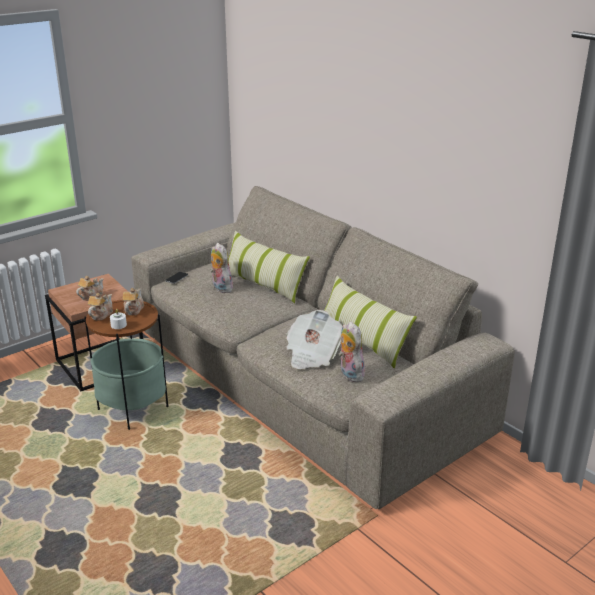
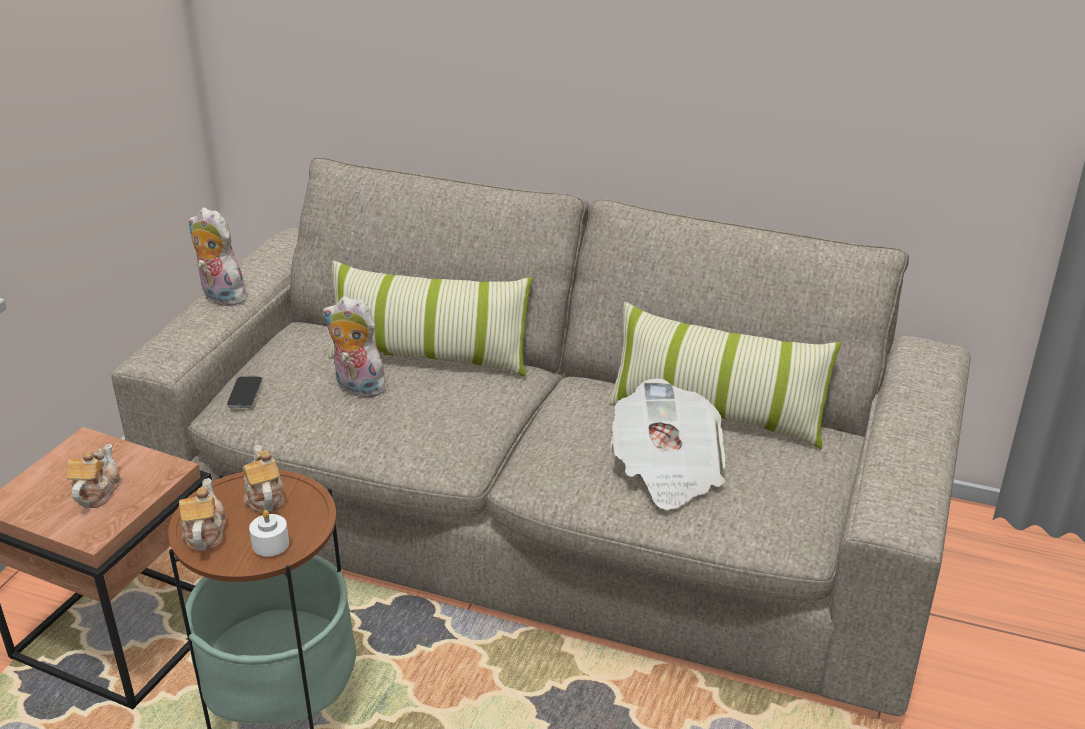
camera: 30 degrees left, 5 degrees up
(349, 374) = (767, 487): plush toy -> plush toy (220, 297)

